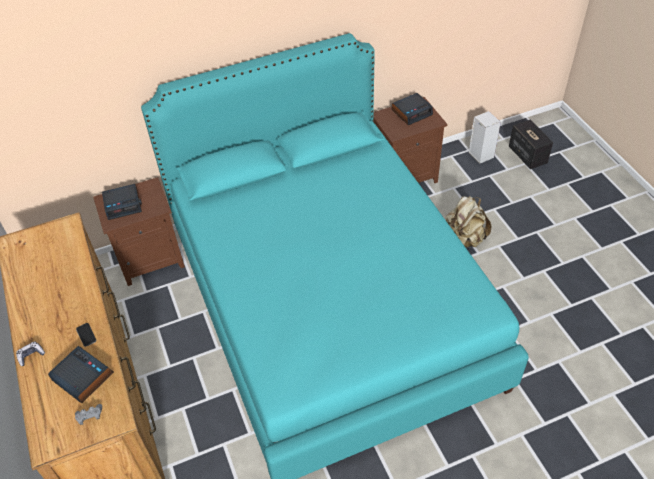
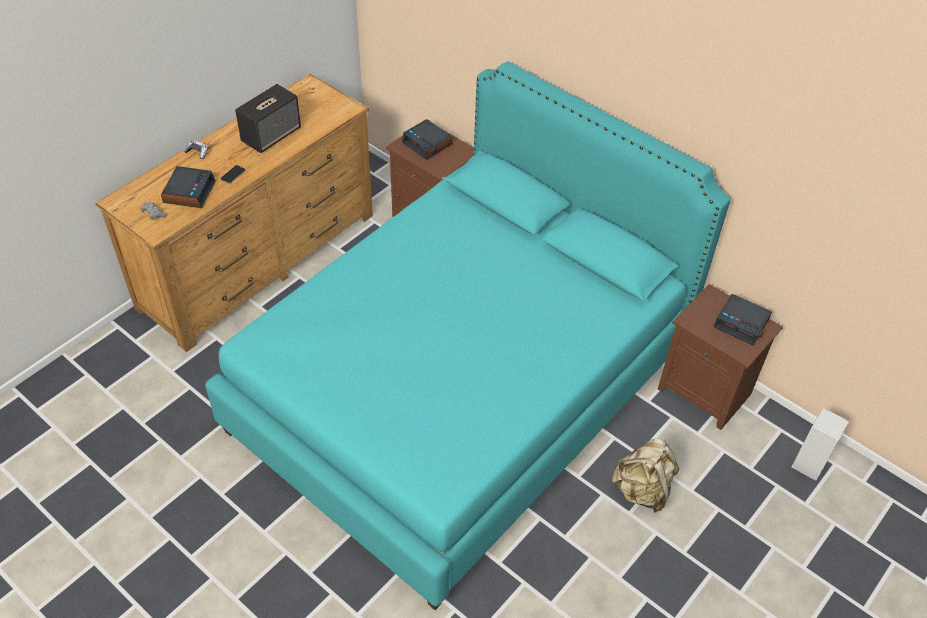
camera: 60 degrees right, 0 degrees up
(527, 155) = (853, 521): speaker -> speaker (271, 135)

